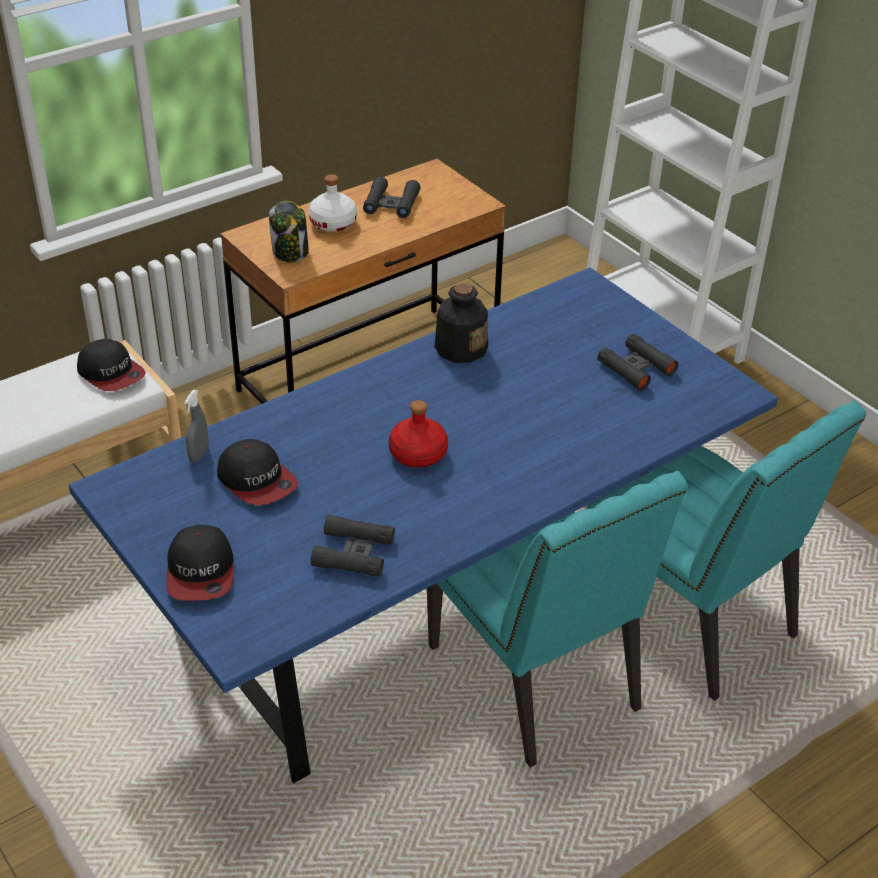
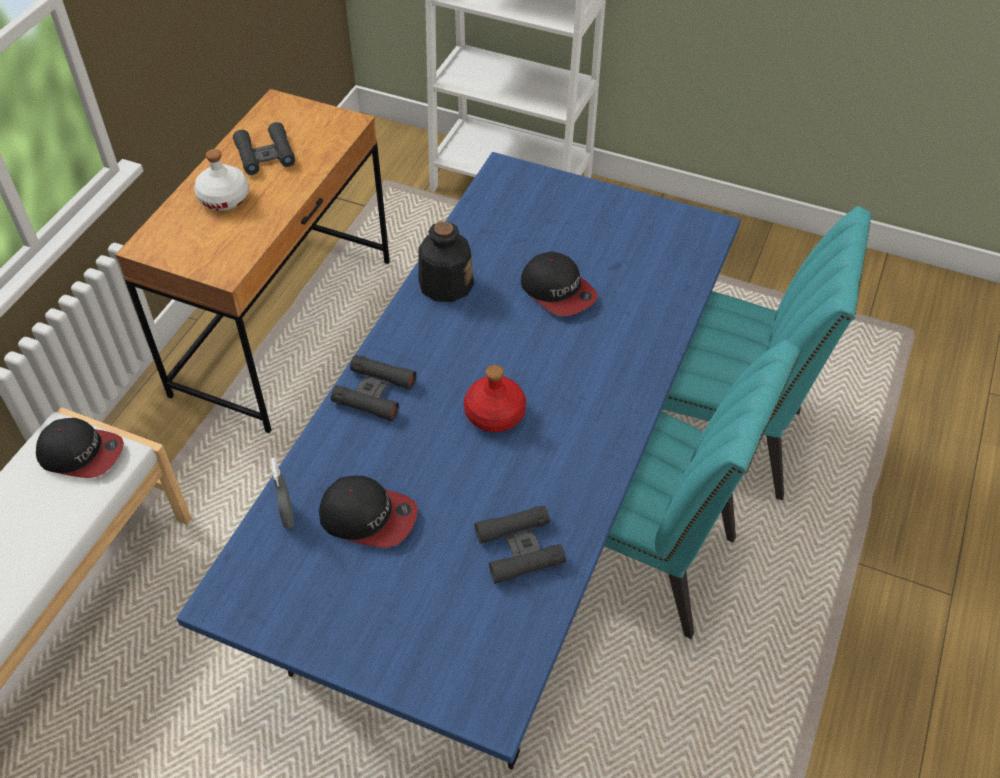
camera: 30 degrees left, 10 degrees up
(201, 572) = (394, 647): cap -> cap (558, 291)
(290, 252) = (207, 247): jar -> none
(636, 368) = (610, 239): black binoculars -> black binoculars (374, 393)

